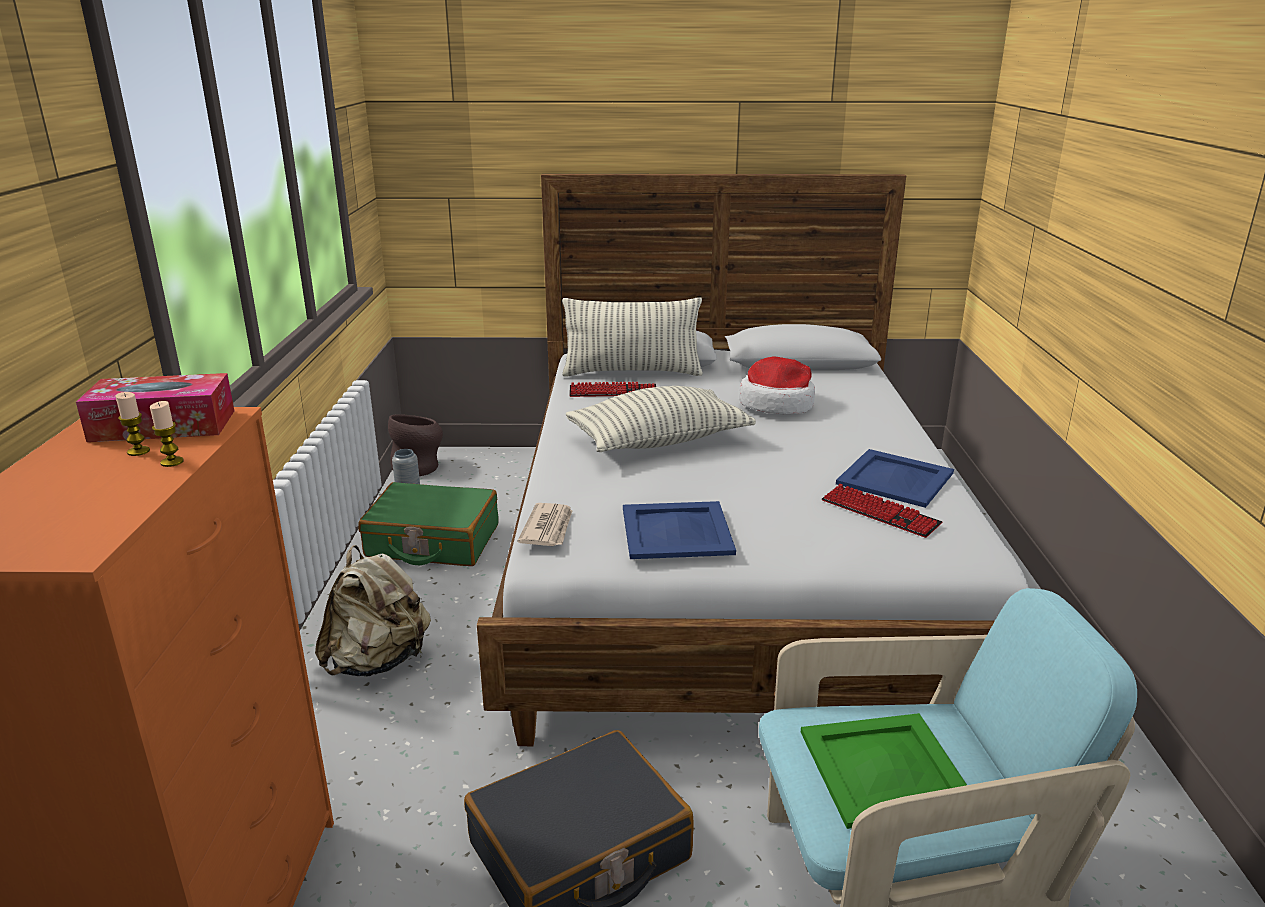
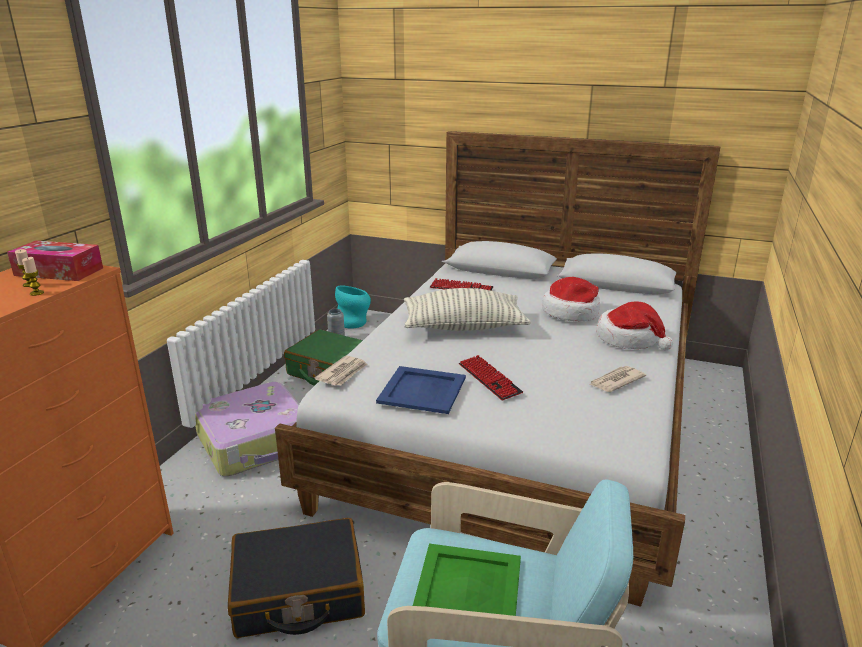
camera: 20 degrees right, 0 degrees up
(378, 661) = (256, 441): beige backpack -> suitcase
(419, 467) = (354, 322): brown vase -> turquoise vase
(632, 372) = (485, 276): pillow -> none
(870, 426) = (629, 339): none -> hat
(879, 513) = (581, 404): keyboard -> keyboard (489, 379)
(895, 479) = (615, 381): blue tray -> newspaper

